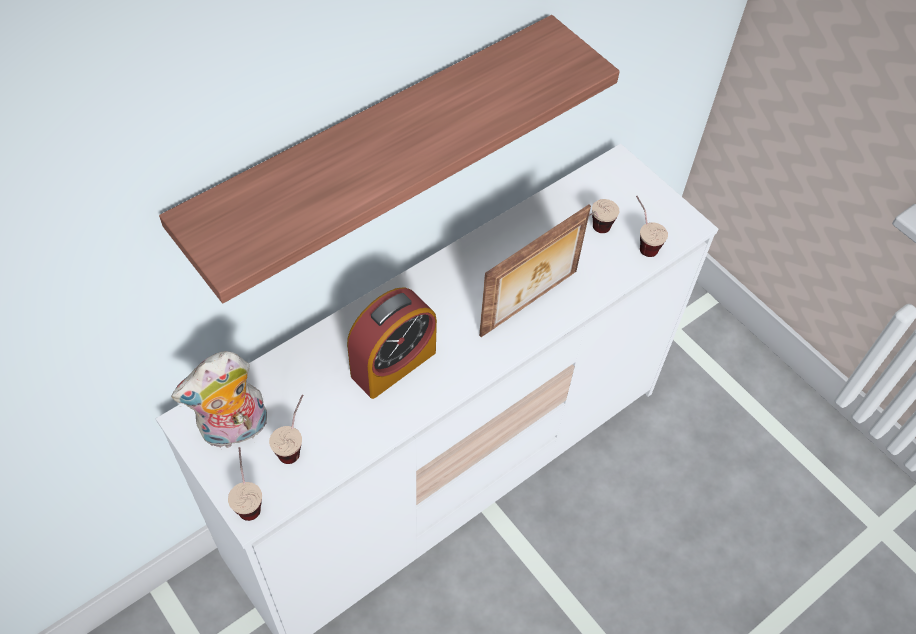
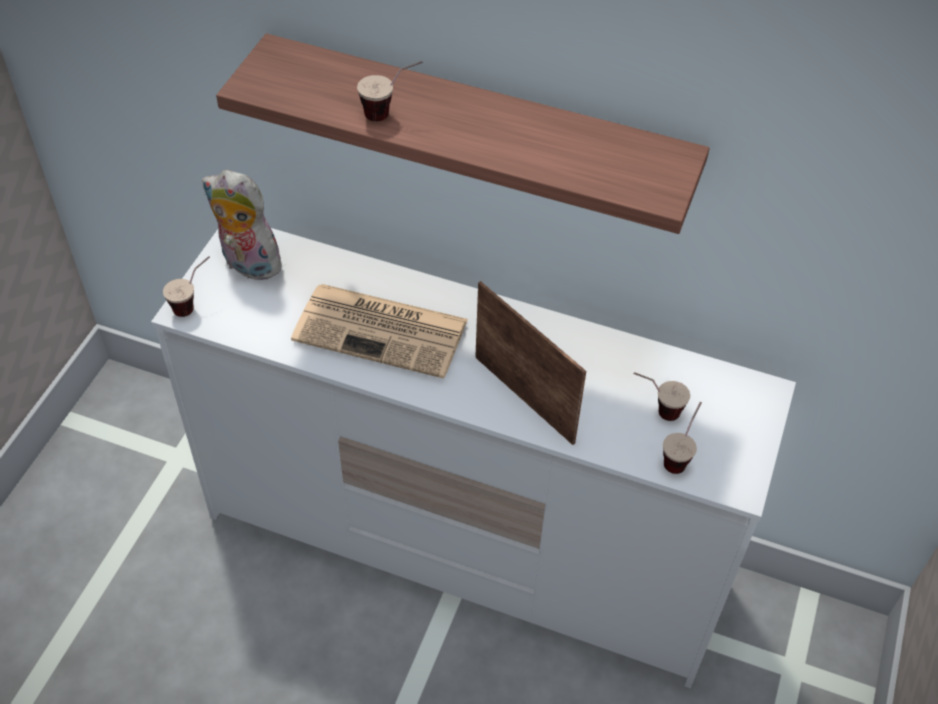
camera: 60 degrees right, 5 degrees down
(295, 443) = (260, 306): cup -> cup (391, 113)
(393, 363) = (383, 330): alarm clock -> newspaper
(530, 304) = (525, 397): picture frame -> picture frame turned 150 degrees counterclockwise

